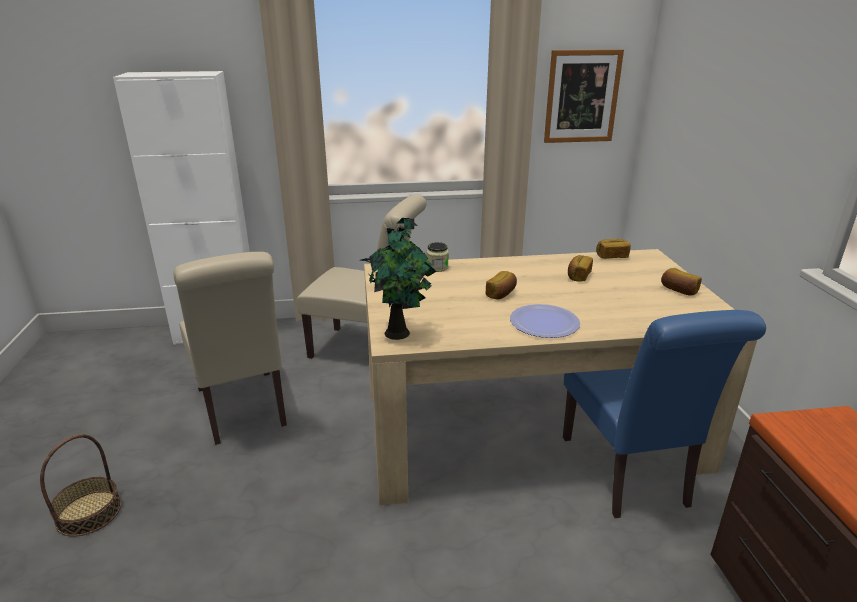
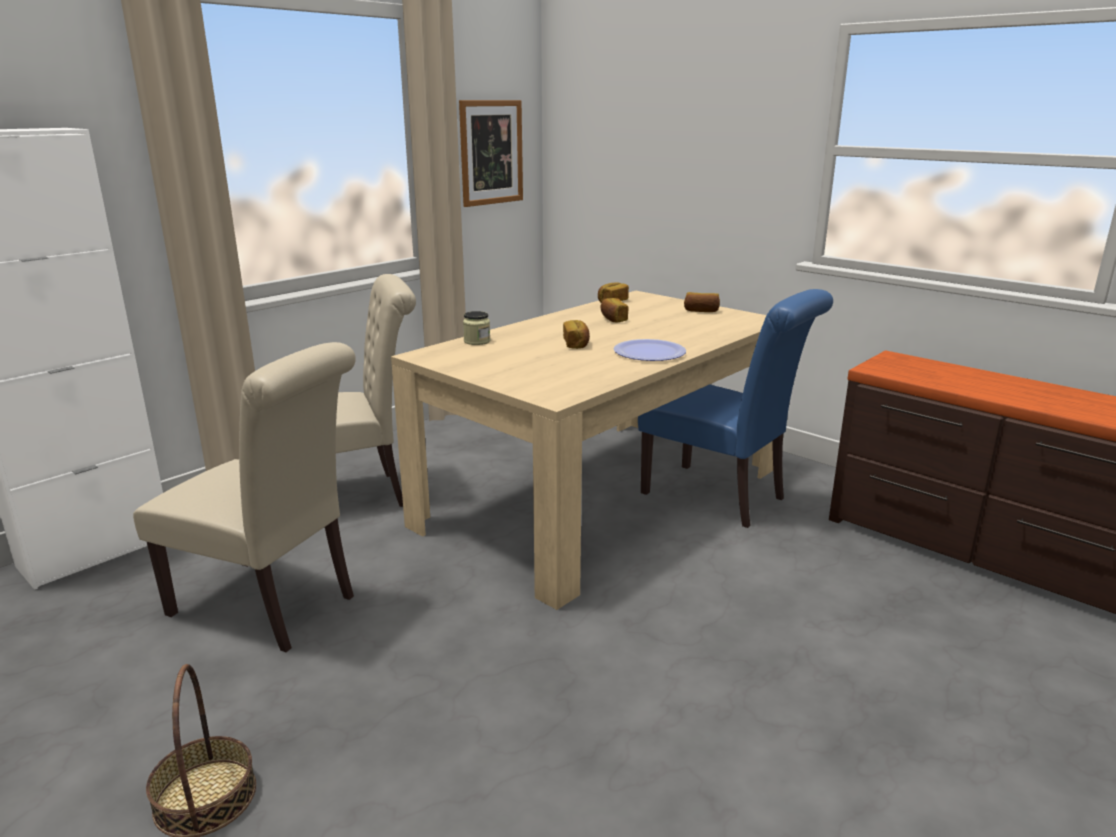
camera: 40 degrees left, 5 degrees down
(399, 333) = (546, 390): potted plant -> none

